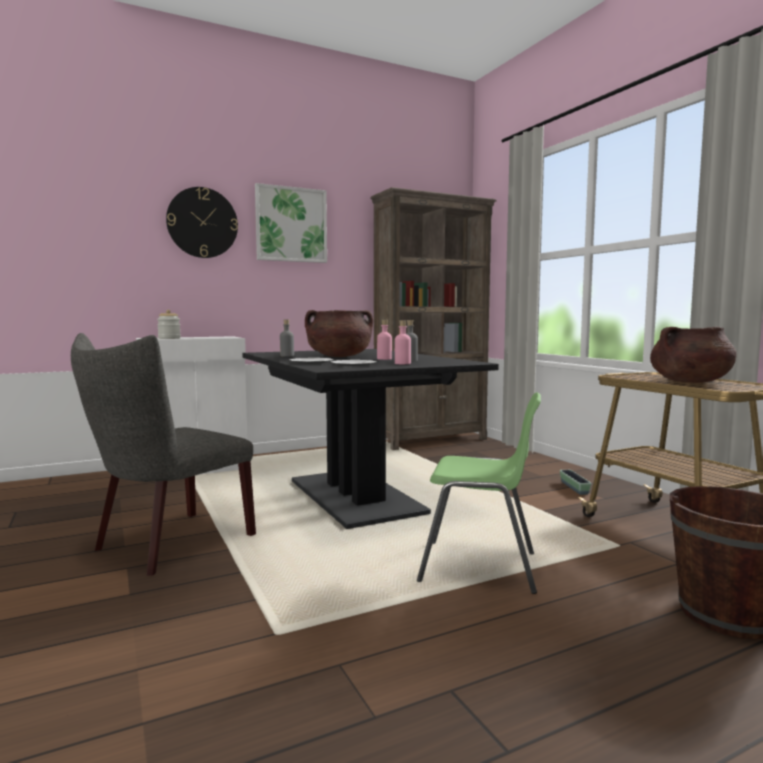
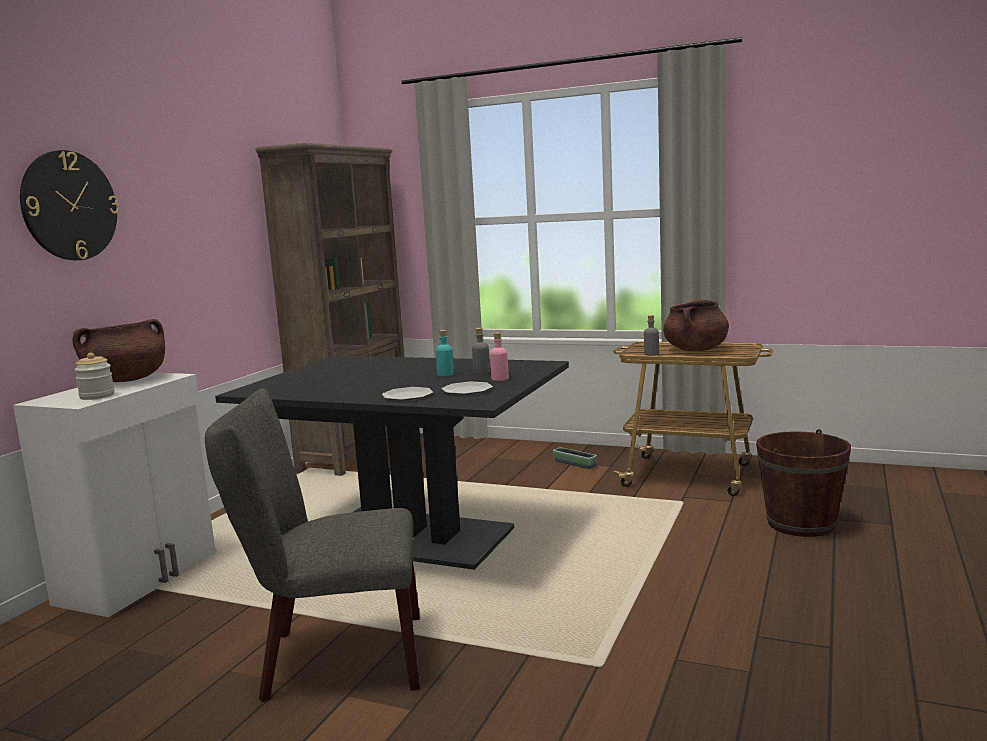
camera: 40 degrees left, 5 degrees up
(167, 545) = (332, 659): grey chair -> grey chair turned 90 degrees clockwise
(287, 356) = (316, 390): grey bottle -> grey bottle (651, 353)
(291, 224) = (175, 196): picture -> none
(339, 356) = (381, 380): brown cooking pot -> brown cooking pot (126, 380)
(384, 359) = (445, 374): pink bottle -> turquoise bottle
(480, 567) = (631, 555): green chair -> none

